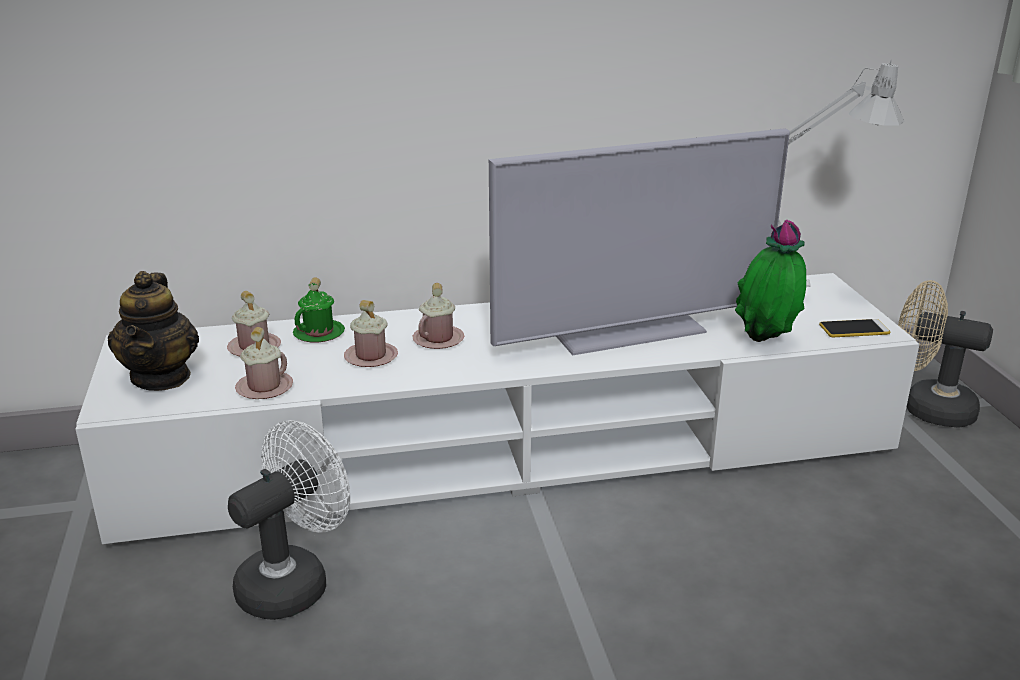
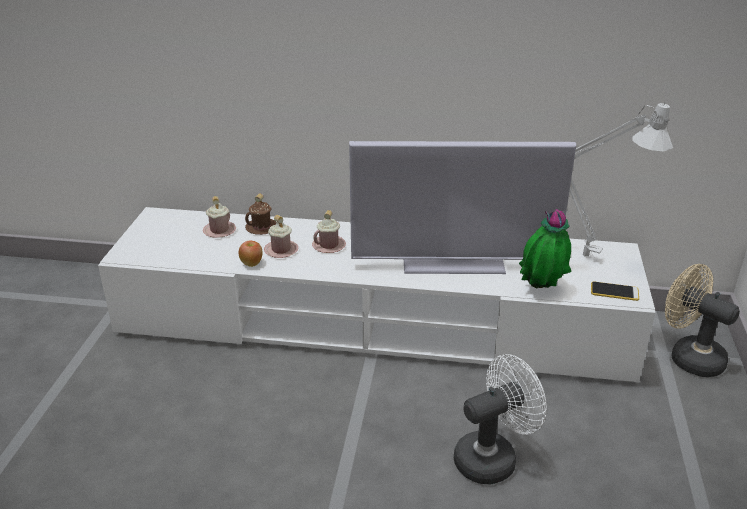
camera: 20 degrees right, 5 degrees up
(161, 377) = (158, 241): teapot -> none
(264, 387) = (209, 259): pink mug -> none
(293, 581) = (202, 379): white fan -> white fan (493, 457)
(319, 333) = (261, 228): green mug -> brown mug
(338, 381) = (252, 263): none -> apple

